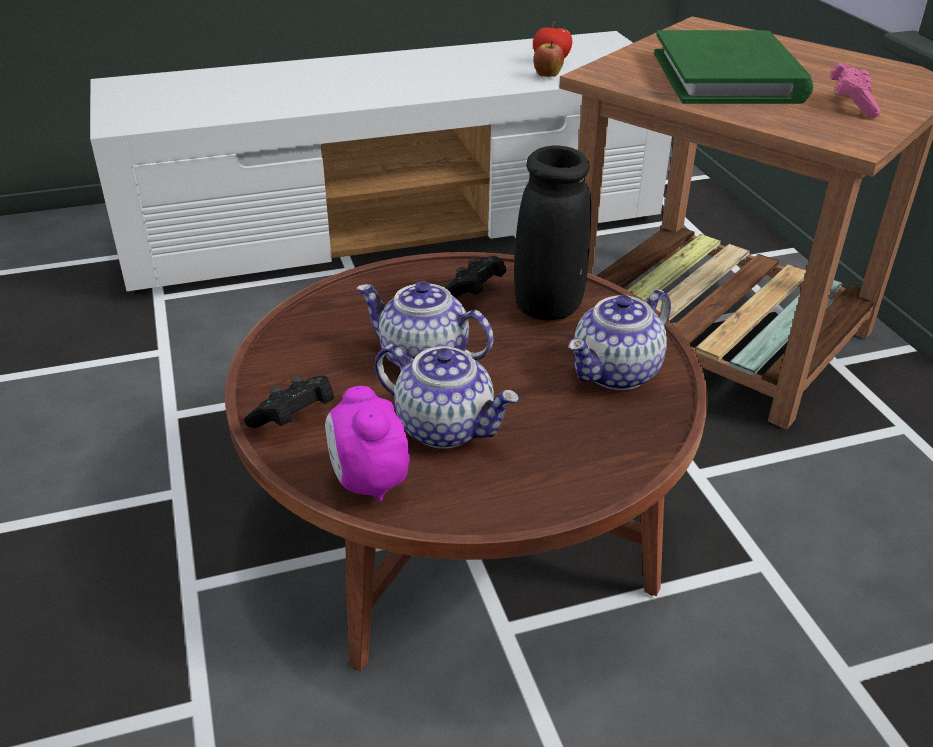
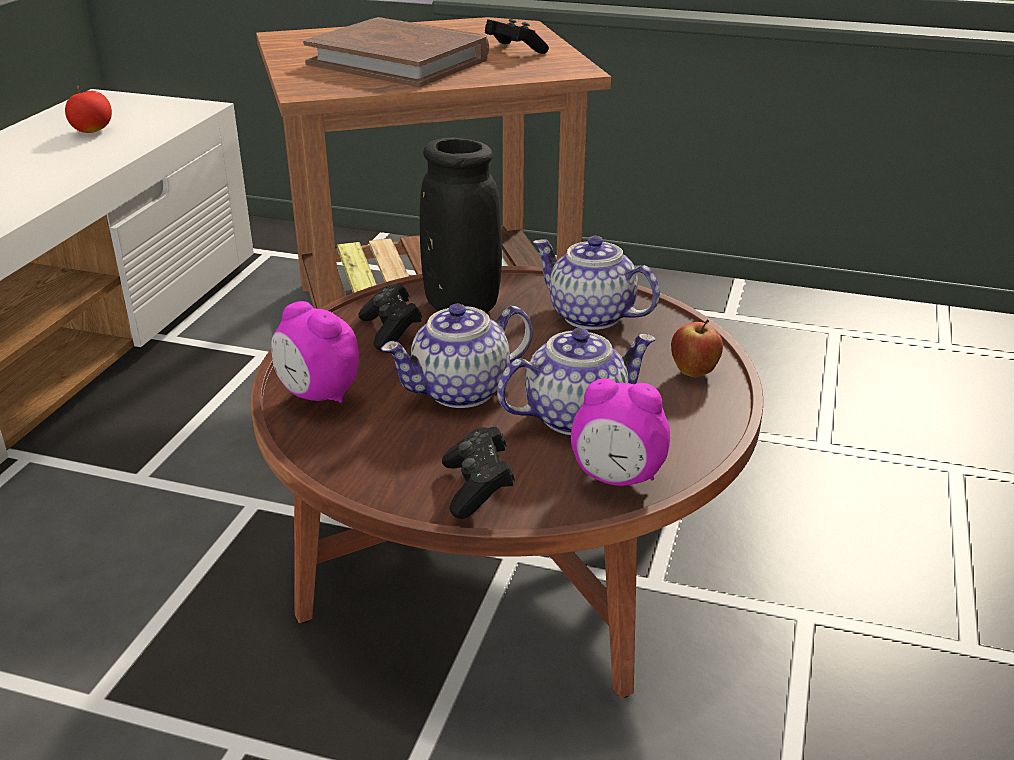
camera: 55 degrees left, 5 degrees down
(348, 302) = (318, 395): none -> alarm clock
(547, 77) = (120, 143): apple -> apple (694, 373)
(616, 373) = (590, 316): teapot -> teapot turned 135 degrees clockwise
(728, 76) = (399, 61): green book -> brown book
(851, 104) = (514, 51): pink game controller -> black game controller

